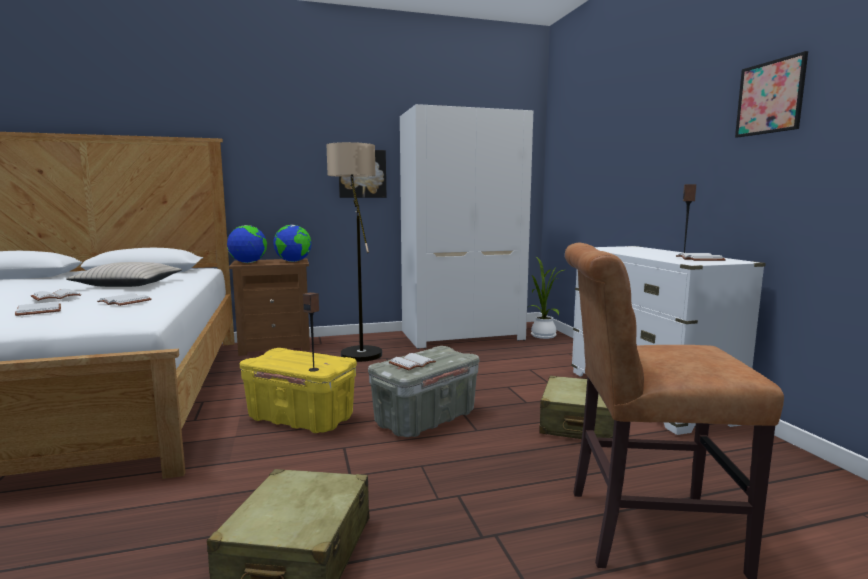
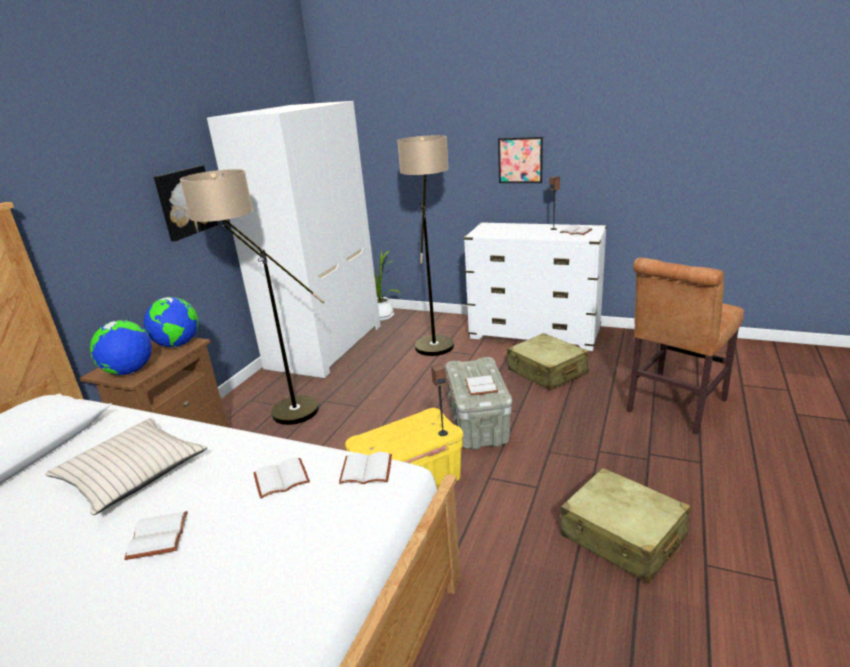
camera: 50 degrees left, 15 degrees up
(41, 311) = (250, 547): white book -> white book (367, 469)
(544, 362) = (436, 339): none -> floor lamp
(770, 97) = (596, 112): picture -> picture (520, 160)

